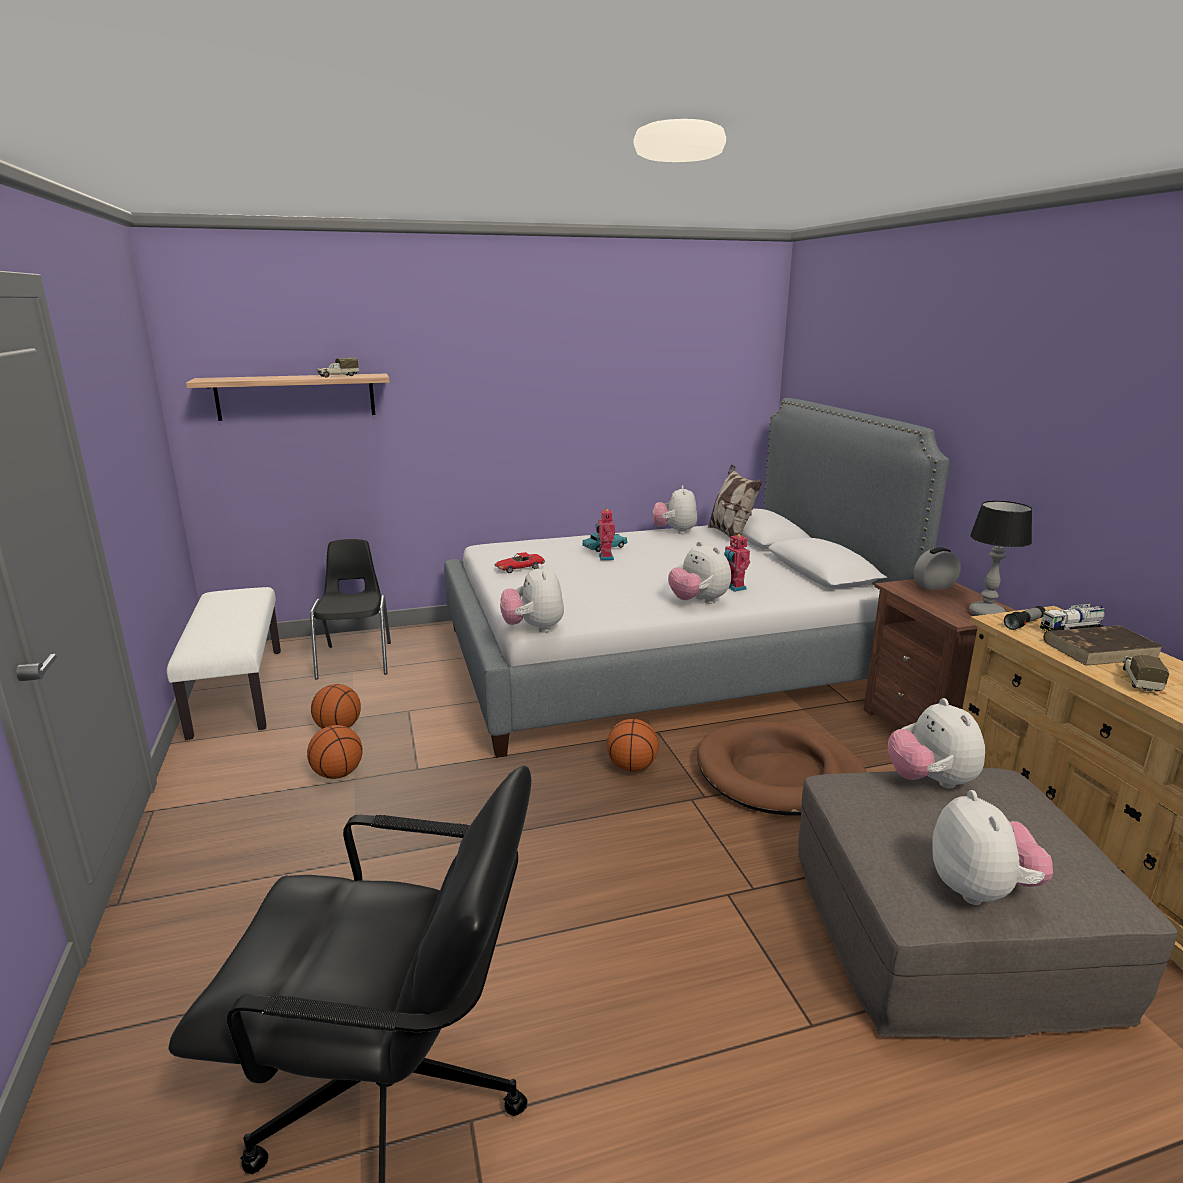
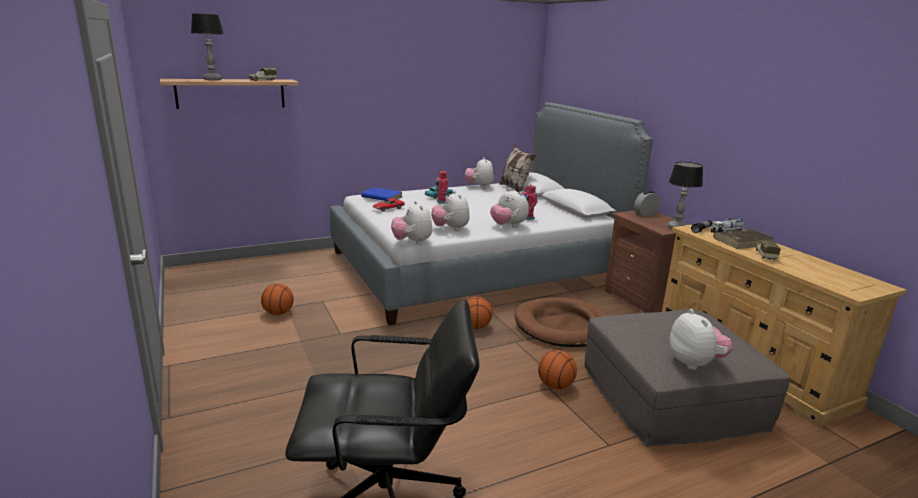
camera: 10 degrees left, 0 degrees up
(237, 691) = (197, 294): white bench -> none
(265, 377) = (212, 79): none -> table lamp
(338, 774) = (288, 339): basketball -> basketball (555, 386)
(356, 659) = (275, 272): black chair -> none
(516, 548) = (381, 197): none -> blue book
(930, 781) = (659, 316): plush toy -> plush toy (450, 229)

